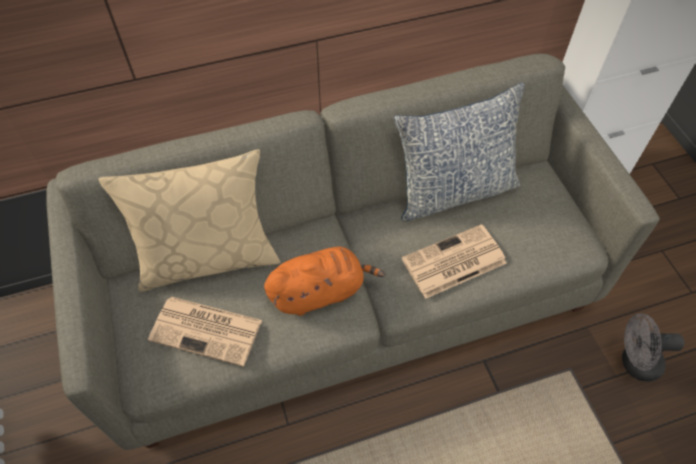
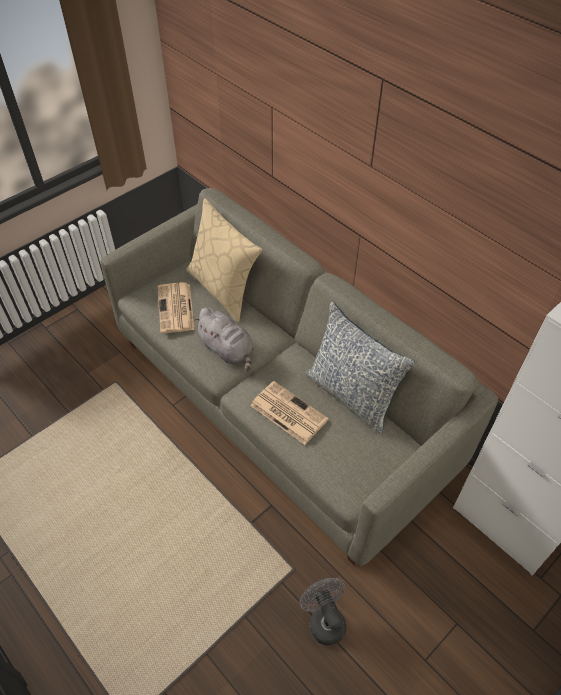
camera: 65 degrees right, 5 degrees down
(320, 291) = (228, 350): orange plush toy -> grey plush toy

